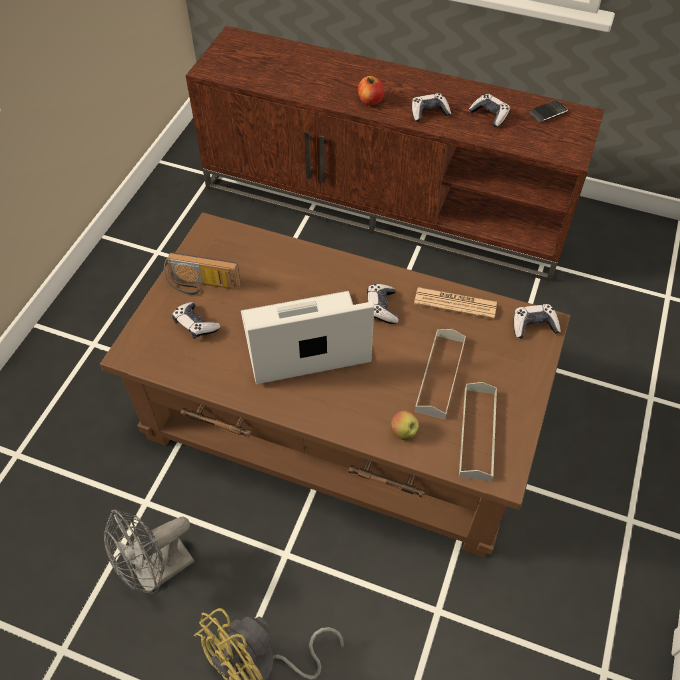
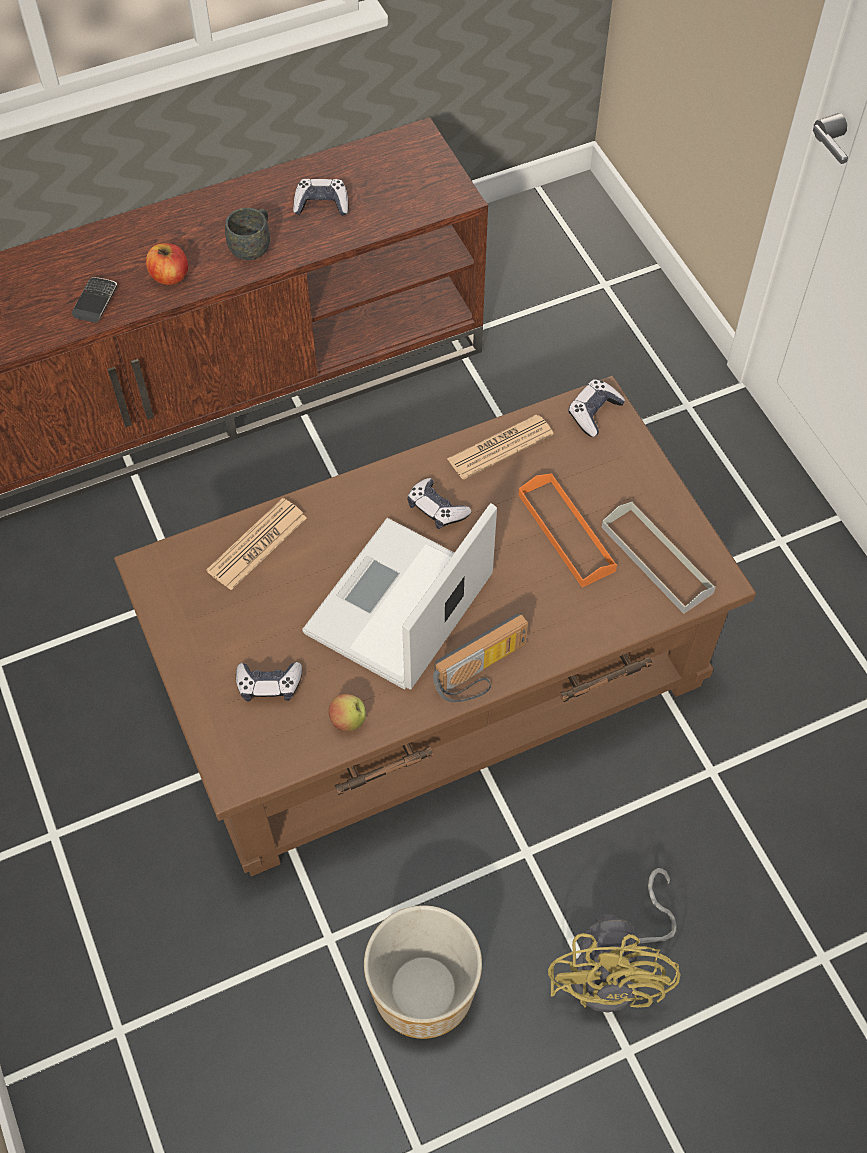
camera: 45 degrees left, 5 degrees up
(158, 572) = (424, 989): grey fan -> planter
(202, 286) = (222, 639): radio -> radio (483, 673)
(271, 255) = (257, 544): none -> newspaper
(404, 432) = (595, 615): apple -> apple (348, 721)
(429, 113) = (253, 246): game controller -> grey mug
(440, 375) = (566, 532): grey tray -> orange tray
(548, 113) = (379, 160): phone -> phone (95, 302)

